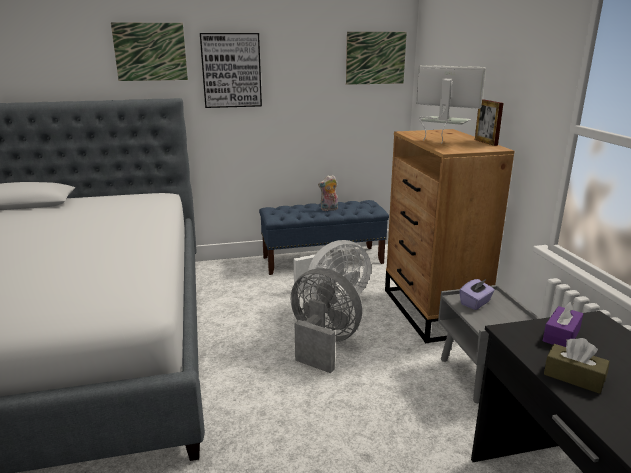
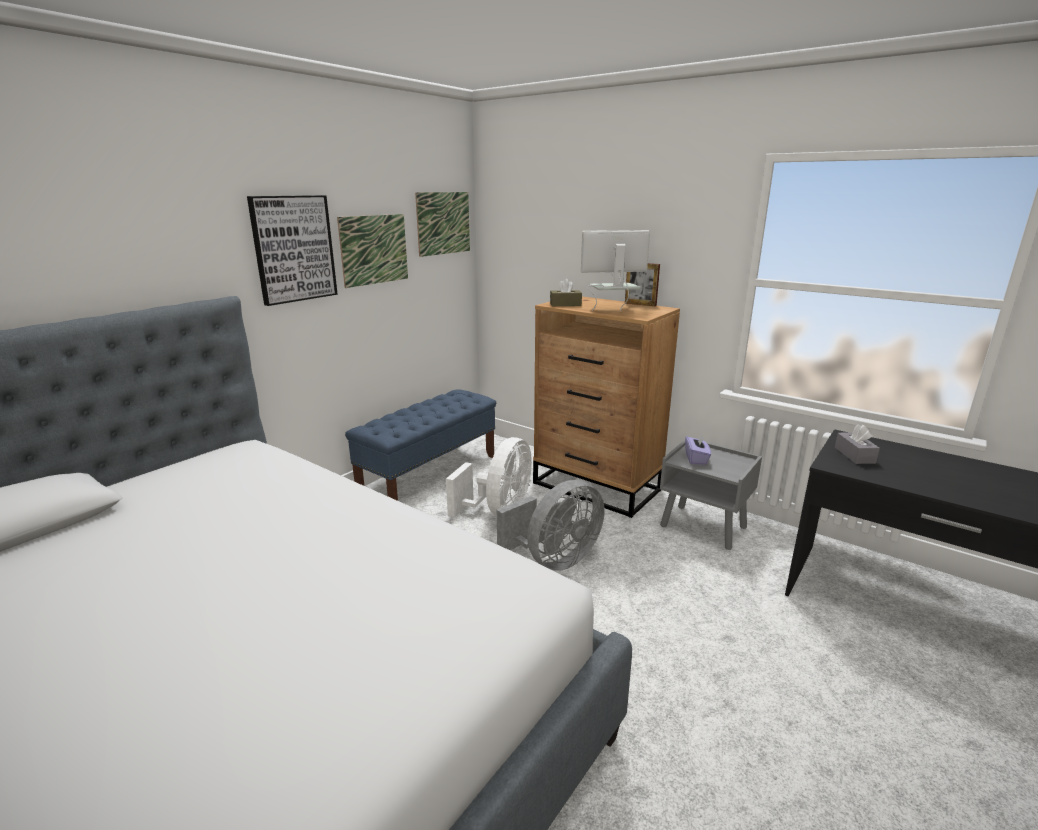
camera: 40 degrees left, 0 degrees up
(150, 52) = (176, 227): picture -> picture (374, 249)
(322, 344) = (555, 560): grey fan -> grey fan turned 150 degrees clockwise
(329, 209) = (434, 410): plush toy -> none
(561, 335) = (854, 455): purple tissue box -> grey tissue box
(574, 377) = (912, 480): brown tissue box -> brown tissue box (565, 304)

